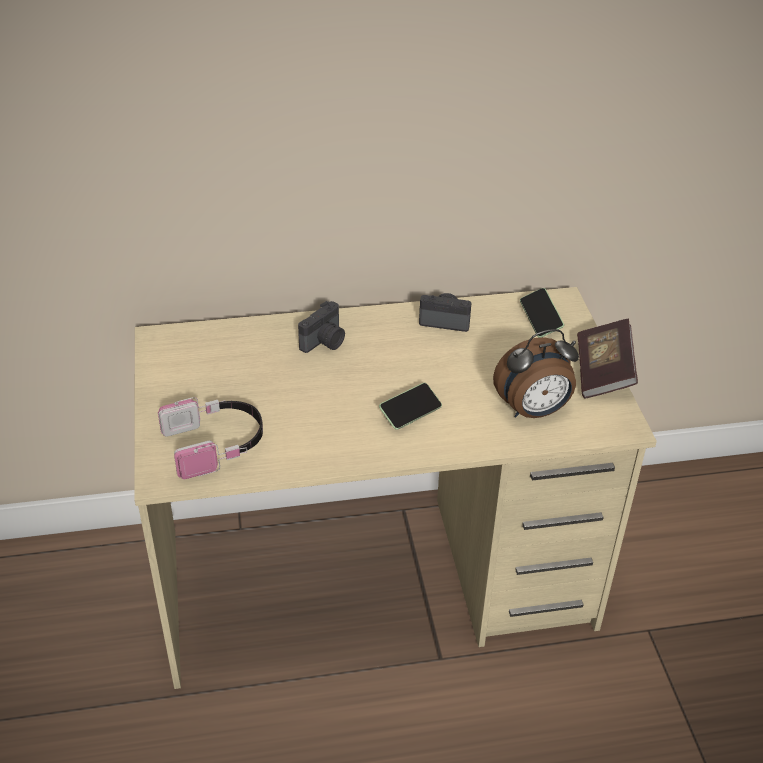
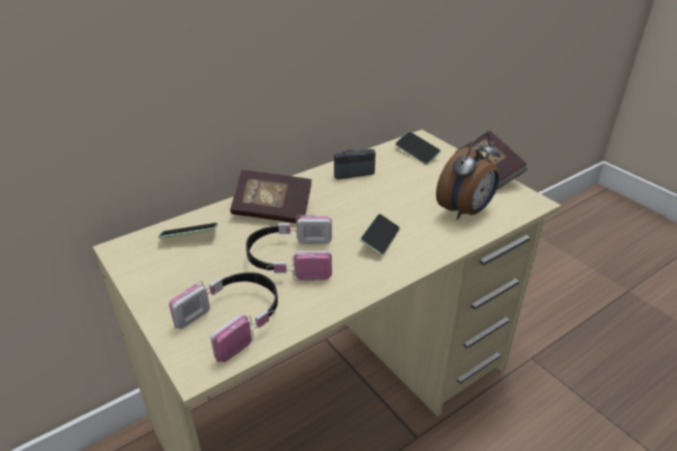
camera: 25 degrees left, 5 degrees down
(226, 346) = (190, 237): none -> phone
(305, 403) = (290, 259): none -> headphones
(325, 342) = (272, 210): camera -> book

